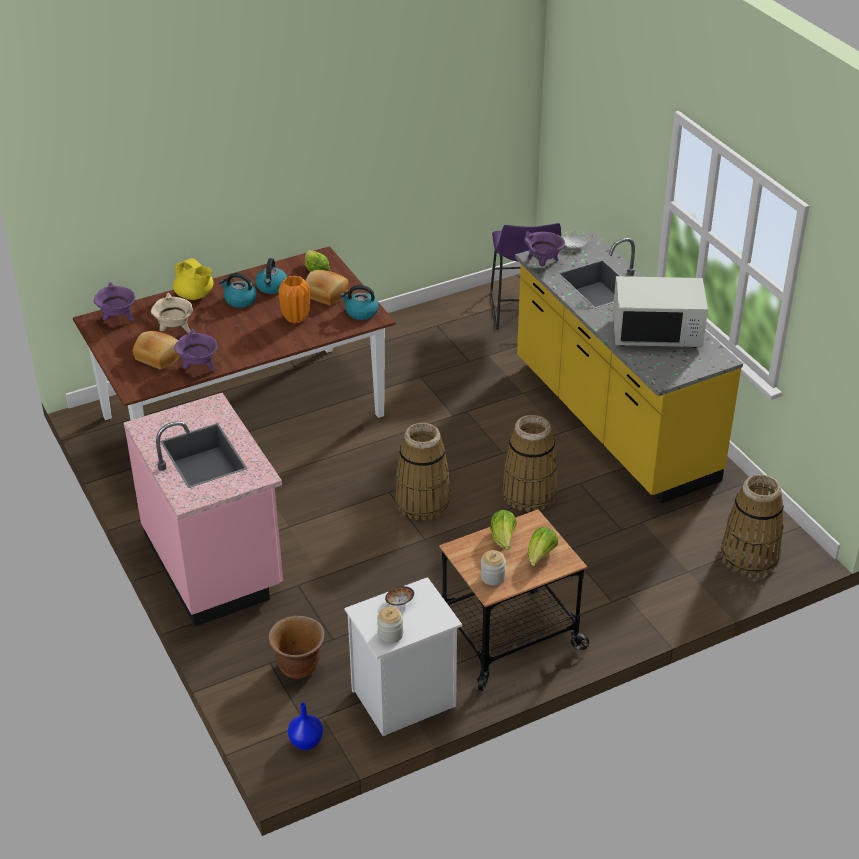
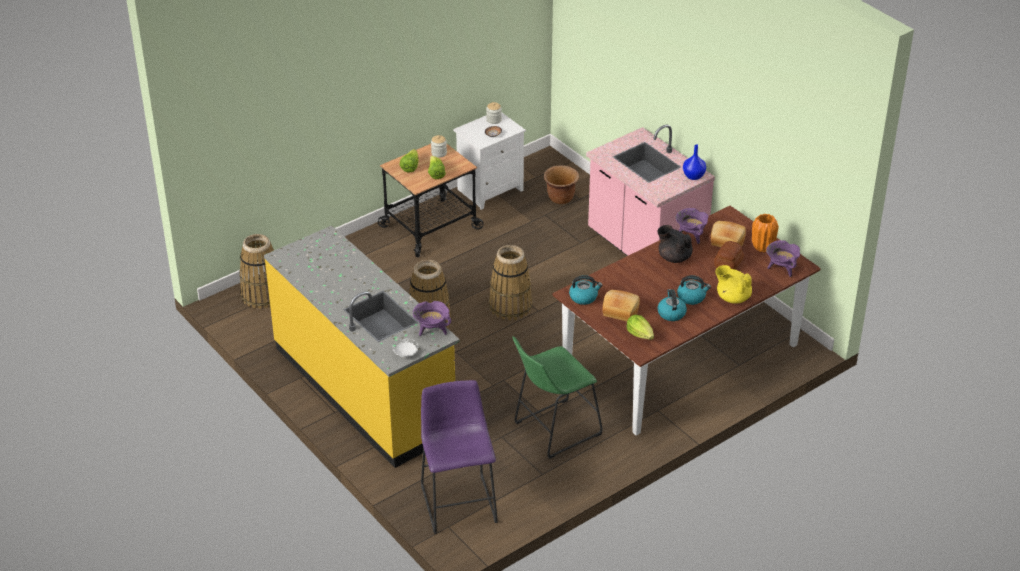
camera: 170 degrees right, 0 degrees up
(175, 330) = (729, 264): beige cooking pot -> bread
(234, 344) = (674, 257): none -> black teapot
(296, 318) = (636, 286): orange vase -> orange vase (762, 247)
(306, 742) = (541, 165): blue vase -> blue vase (693, 176)
(413, 361) = (553, 430): none -> green stool
(656, 333) = (331, 272): white microwave -> none

